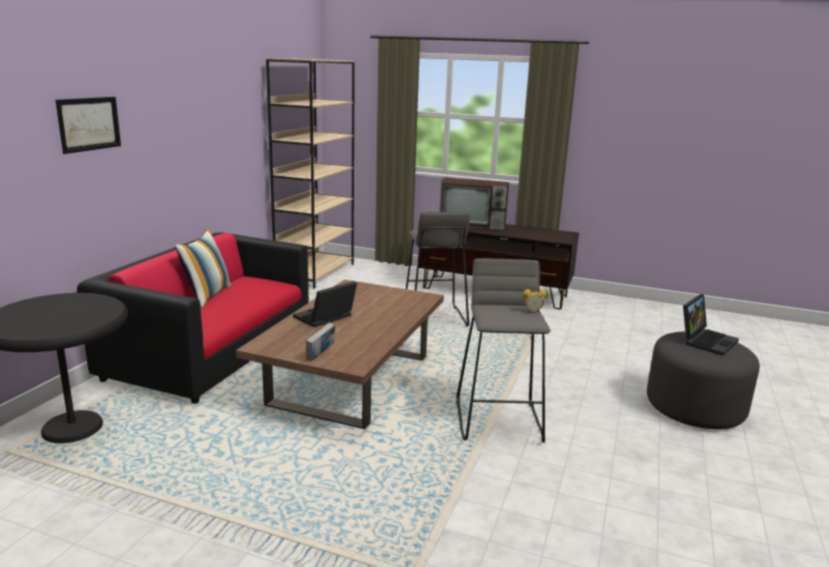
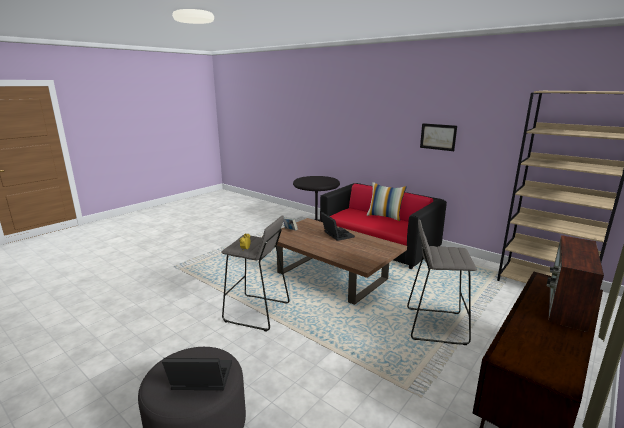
camera: 110 degrees right, 0 degrees up
(89, 124) = (377, 120): picture -> picture (438, 137)
(706, 340) = (199, 380): laptop -> laptop turned 120 degrees clockwise

